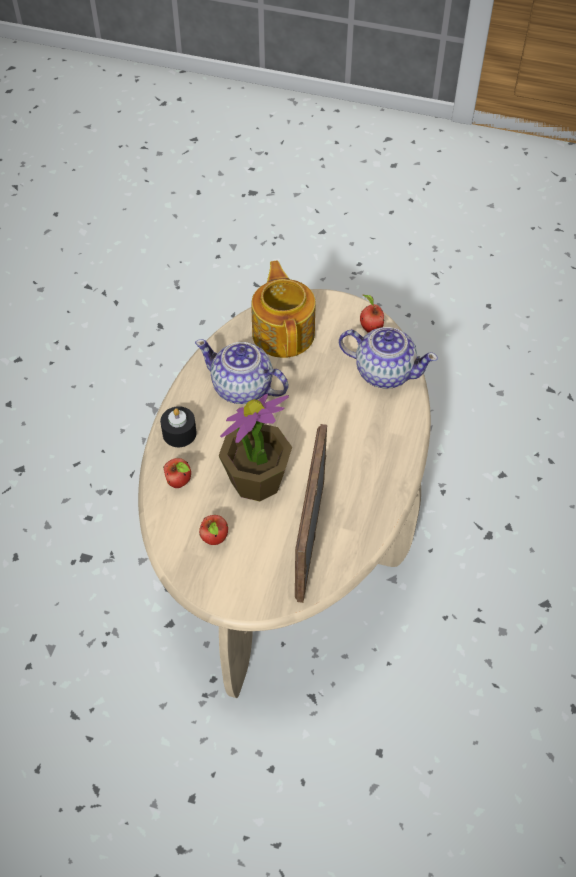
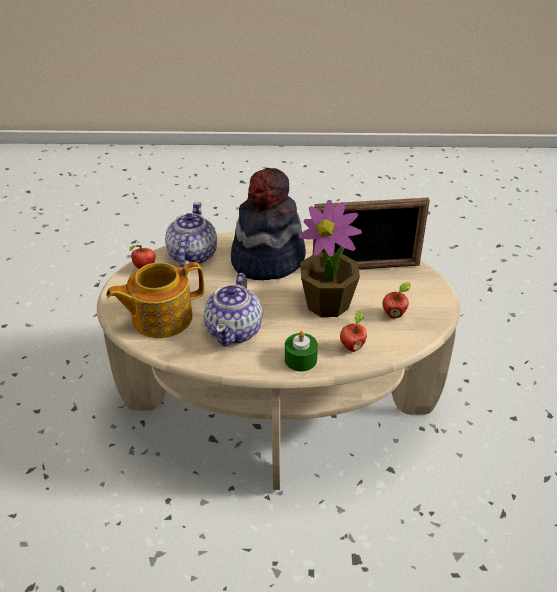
camera: 105 degrees left, 15 degrees down
(179, 433) = (300, 359): black candle -> green candle
(357, 441) = (267, 259): none -> hat

